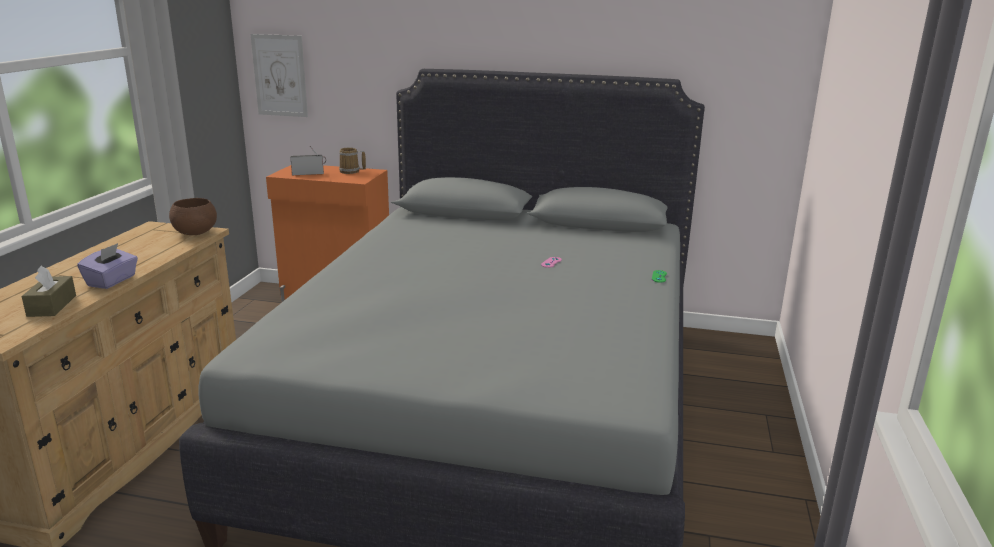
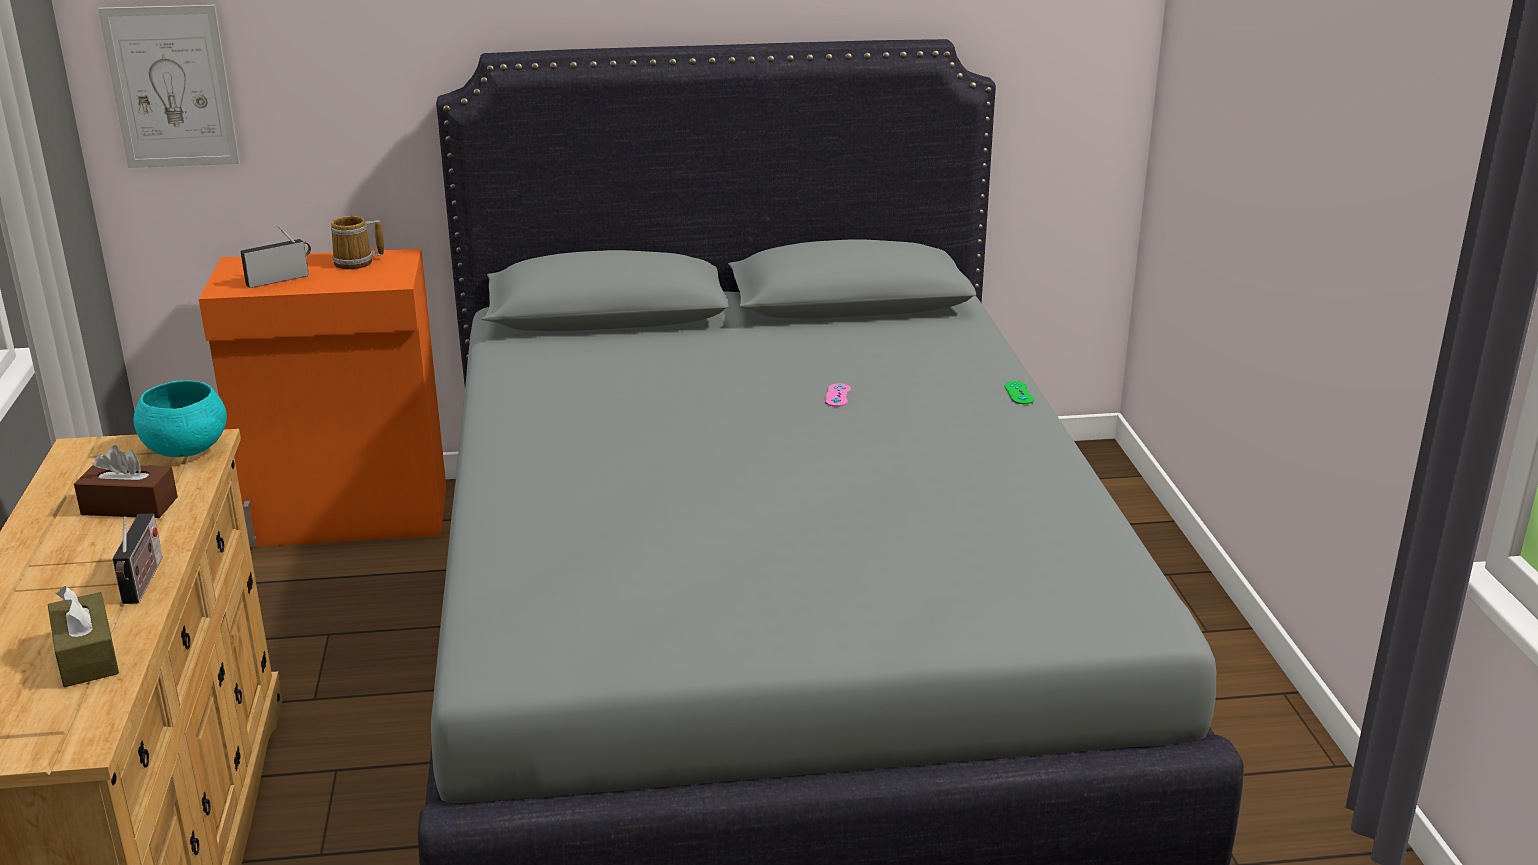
camera: 20 degrees left, 5 degrees up
(112, 281) = (143, 582): purple tissue box -> radio
(145, 250) = (129, 506): none -> brown tissue box
(195, 233) = (185, 450): brown bowl -> turquoise bowl

